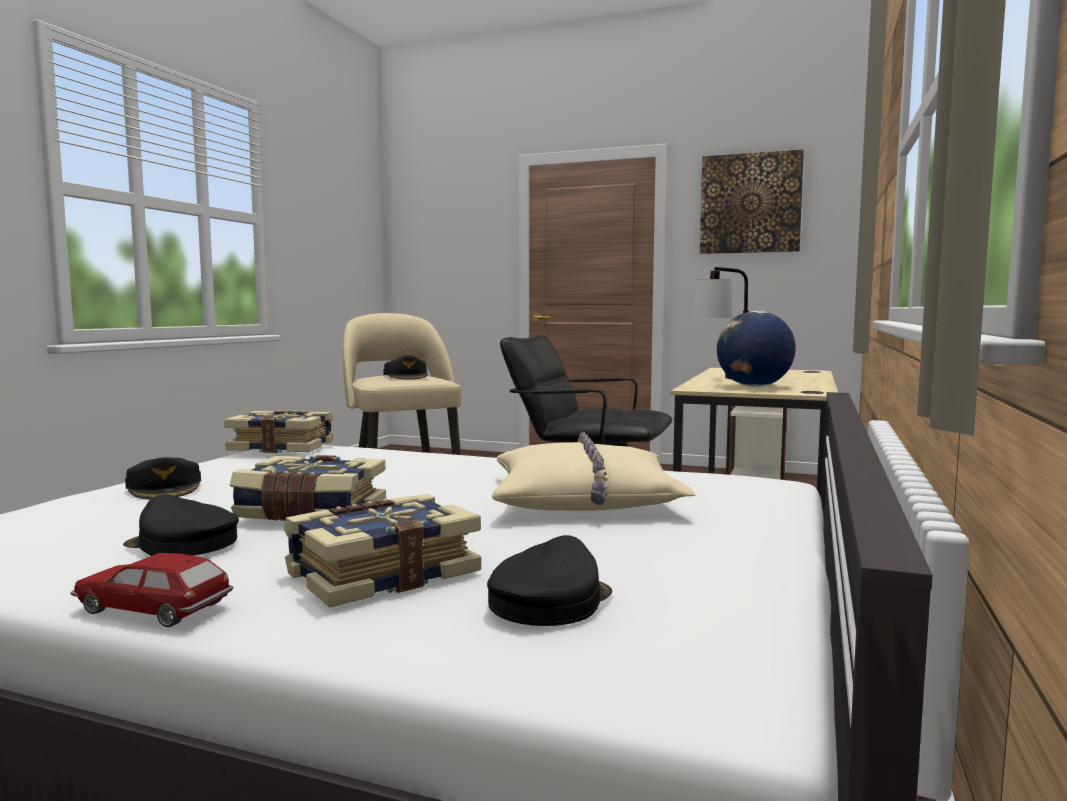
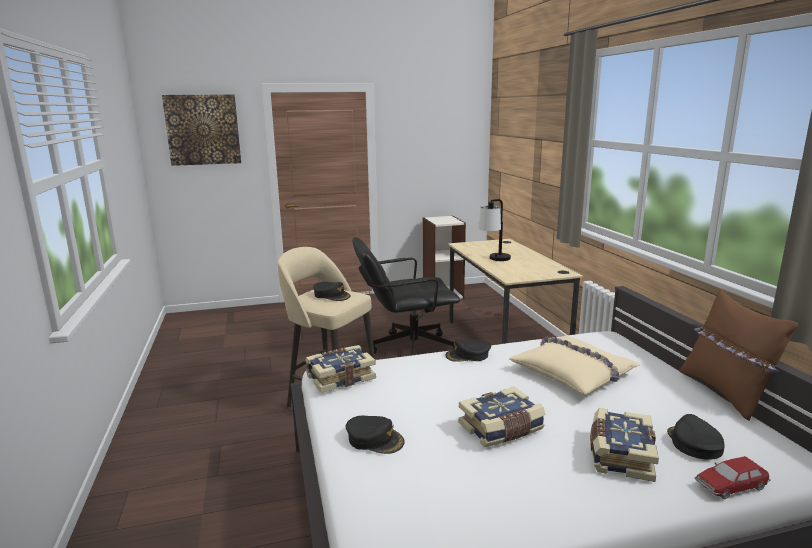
camera: 35 degrees left, 10 degrees up
(152, 608) = (599, 515): toy car -> toy car (730, 485)
(182, 544) = (505, 475): black cap -> black cap (468, 355)
(750, 203) = (426, 126): picture -> picture (203, 130)
(753, 386) = (527, 269): globe -> none
(831, 576) = (725, 393): none -> brown pillow

